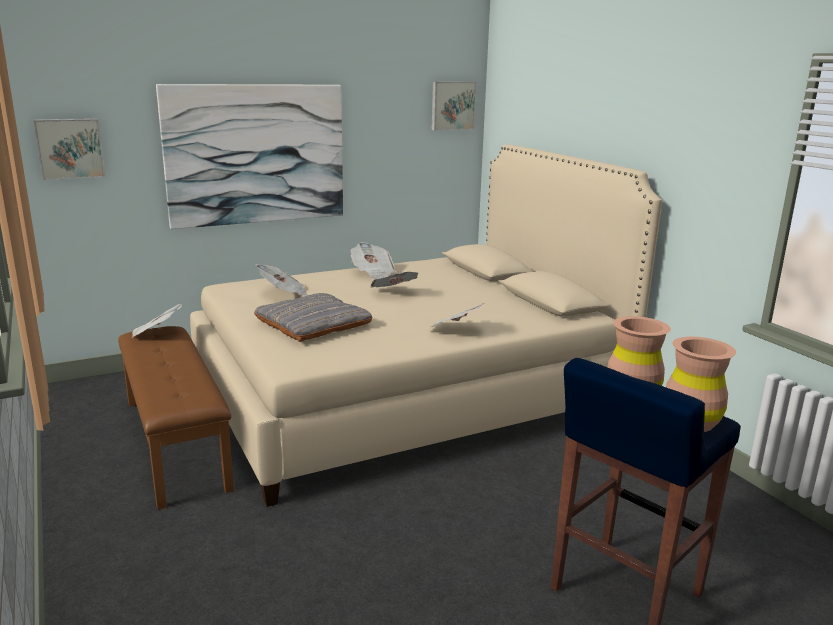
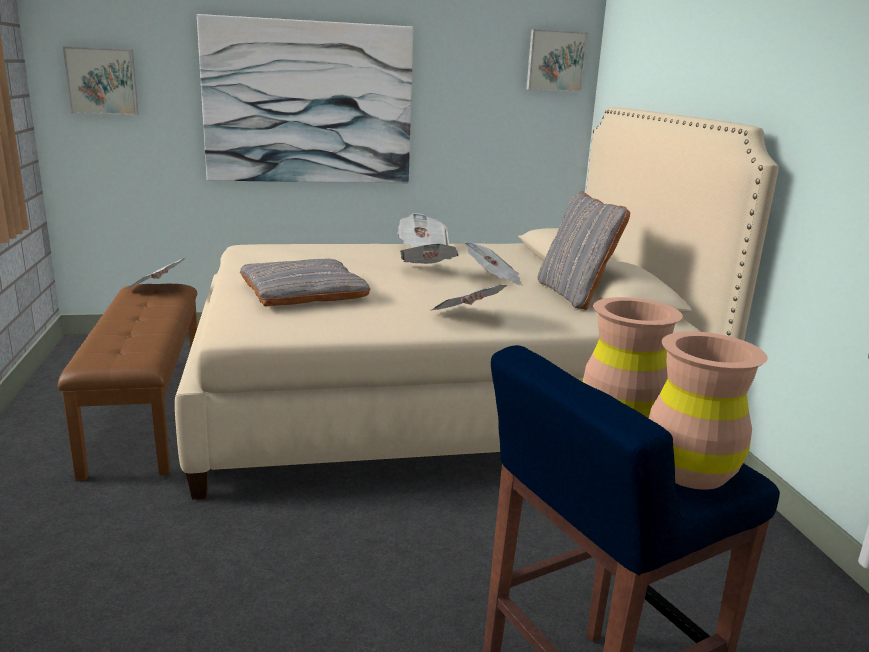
camera: 15 degrees right, 0 degrees up
(283, 293) = (300, 258): newspaper -> newspaper (493, 280)
(516, 301) = (574, 295): none -> grey pillow

